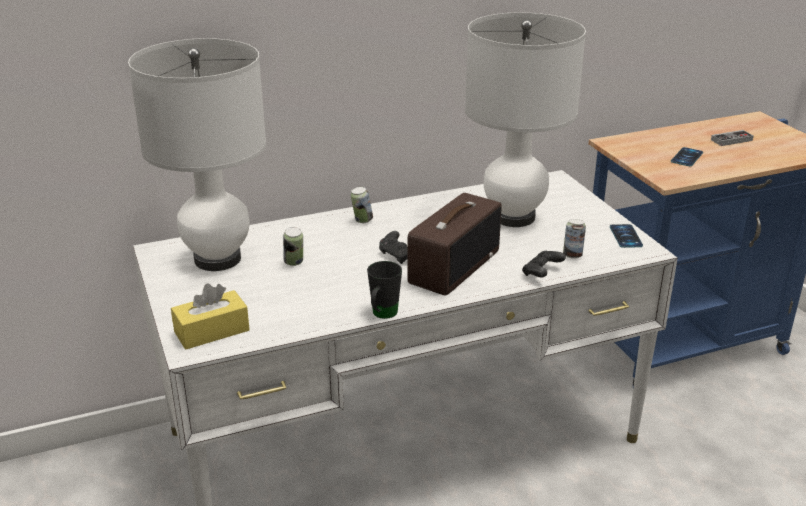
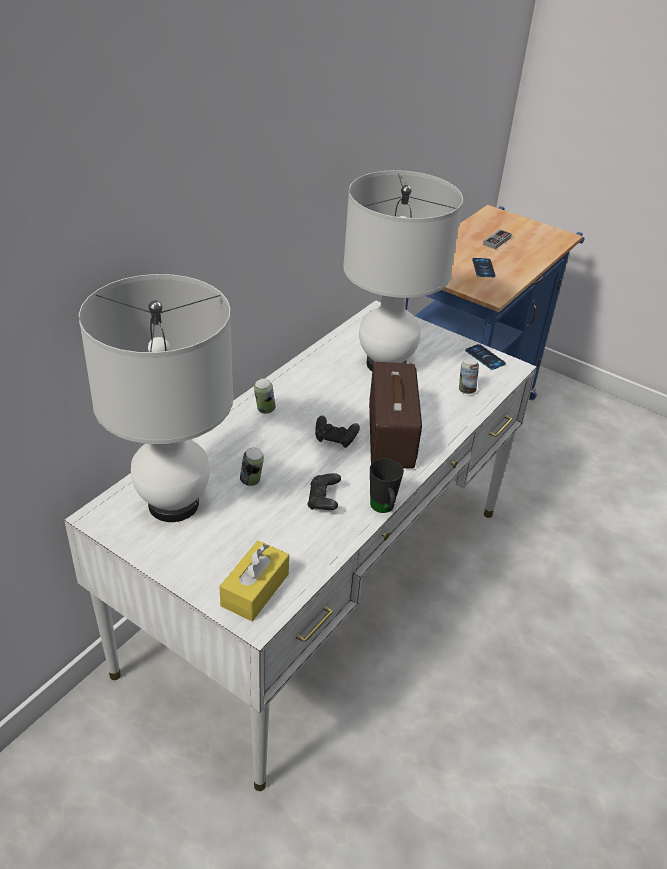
camera: 35 degrees left, 10 degrees up
(542, 273) = (461, 417): black game controller -> black game controller (323, 500)

